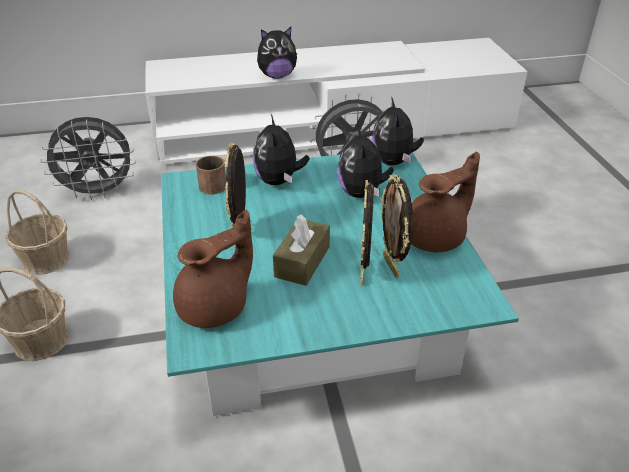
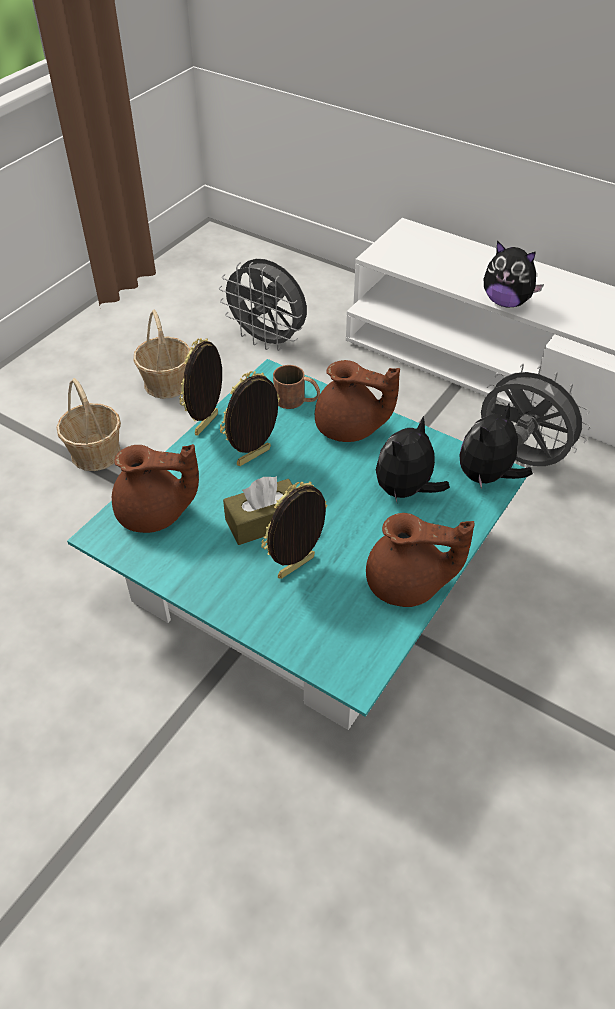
camera: 45 degrees right, 10 degrees up
(279, 181) = (350, 428): plush toy -> brown teapot
(392, 266) = (329, 580): picture frame -> picture frame (208, 425)

